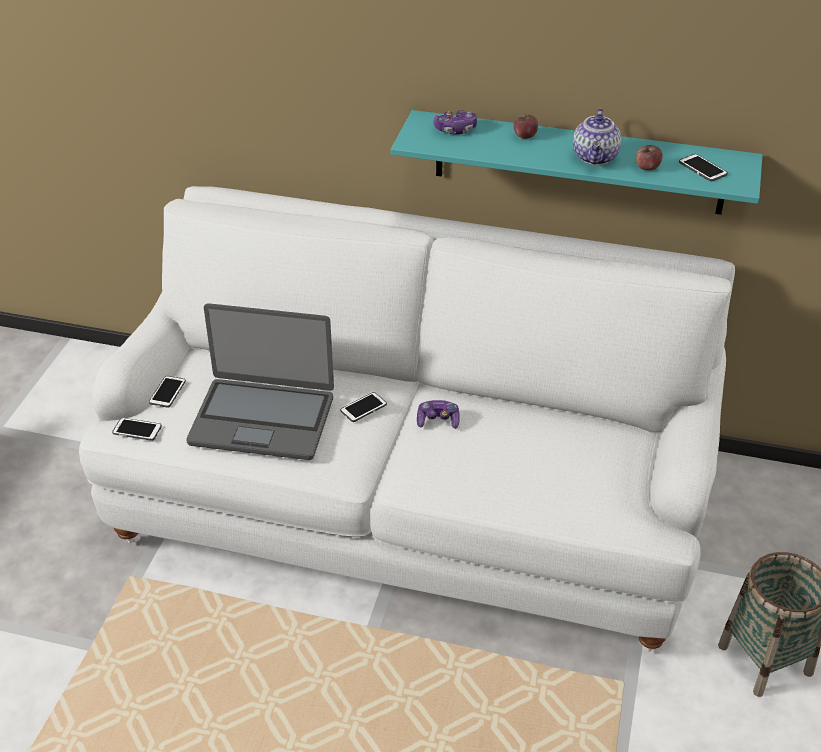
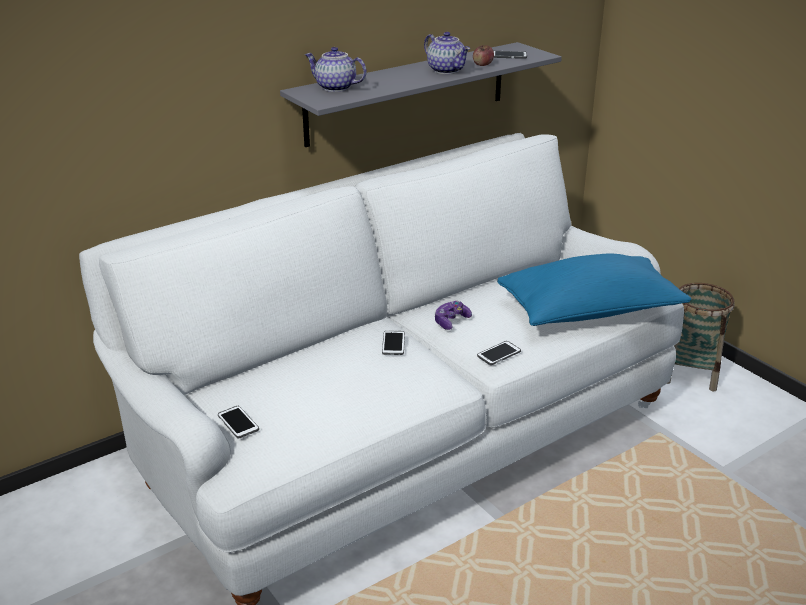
camera: 50 degrees left, 10 degrees down
(137, 430) = (261, 459): phone -> phone (499, 354)
(262, 419) = (344, 390): laptop -> none
(455, 129) = (335, 88): game controller -> teapot
(525, 136) = (384, 76): apple -> none
(566, 500) = (589, 312): none -> blue pillow
(578, 162) = (407, 93): turquoise shelf -> grey shelf

